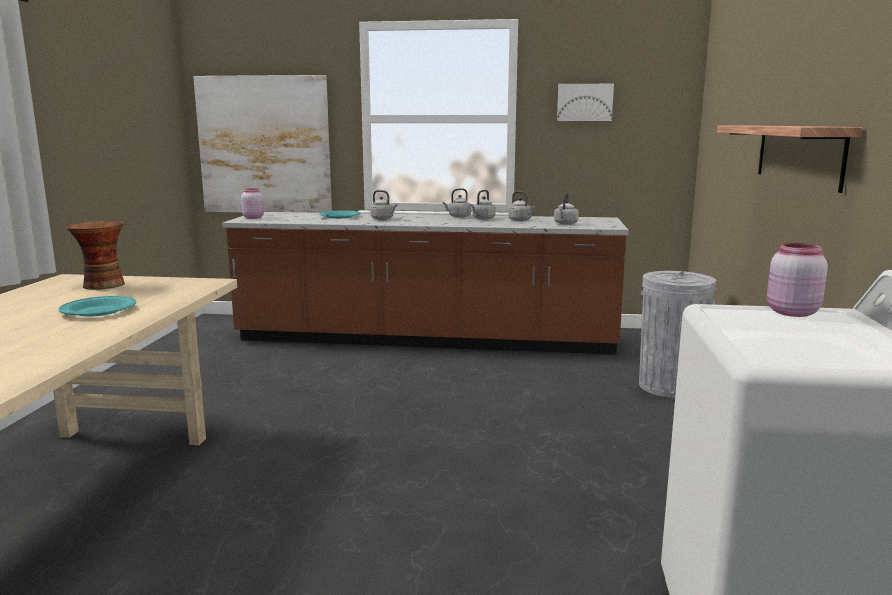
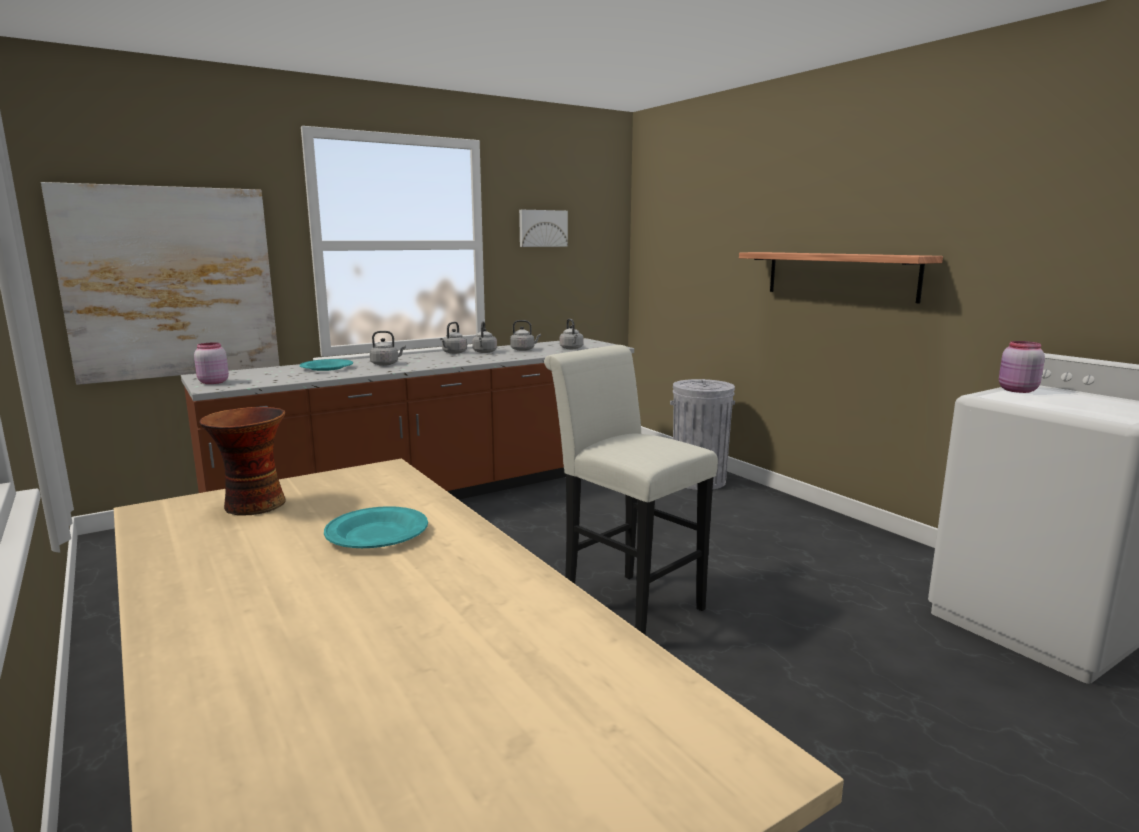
camera: 40 degrees left, 0 degrees up
(401, 454) = (625, 604): none -> white stool

